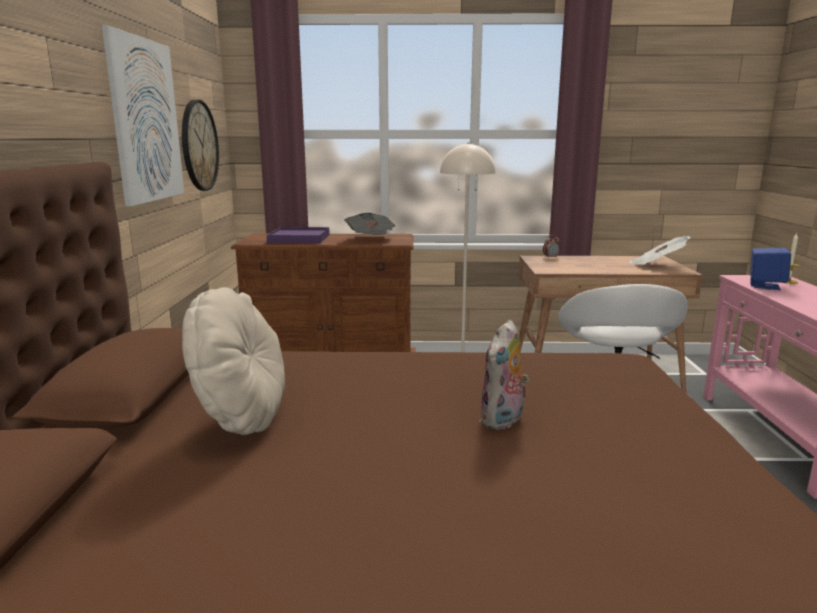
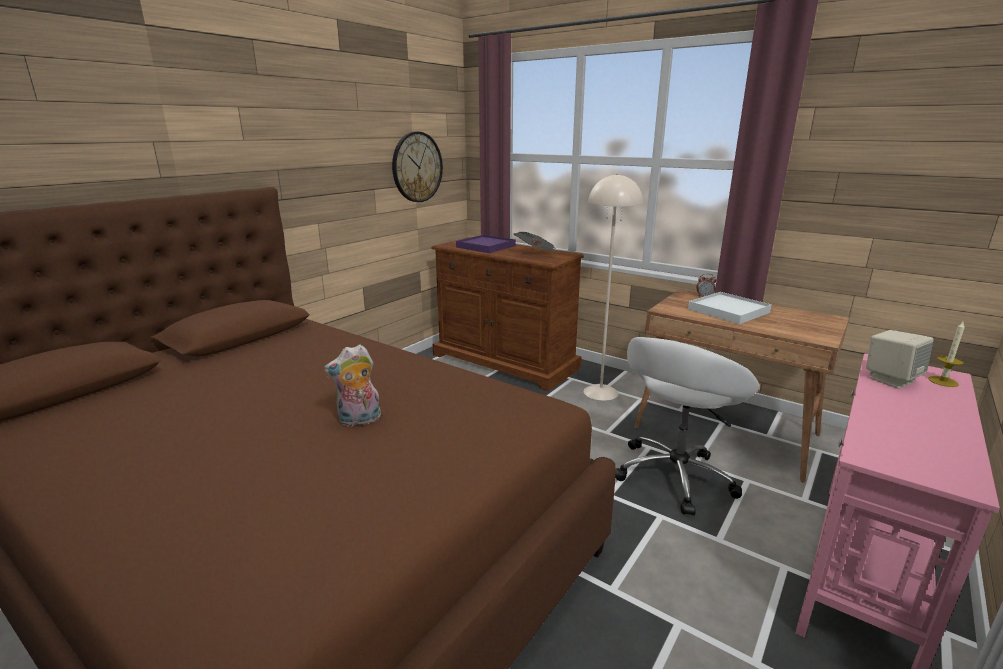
camera: 35 degrees right, 5 degrees up
(146, 120) = (345, 153): picture -> none
(242, 421) = (243, 371): beige pillow -> none
(589, 264) = (728, 311): none -> white tray
(656, 265) = (806, 326): newspaper -> none
(765, 286) = (891, 379): blue speaker -> beige speaker

